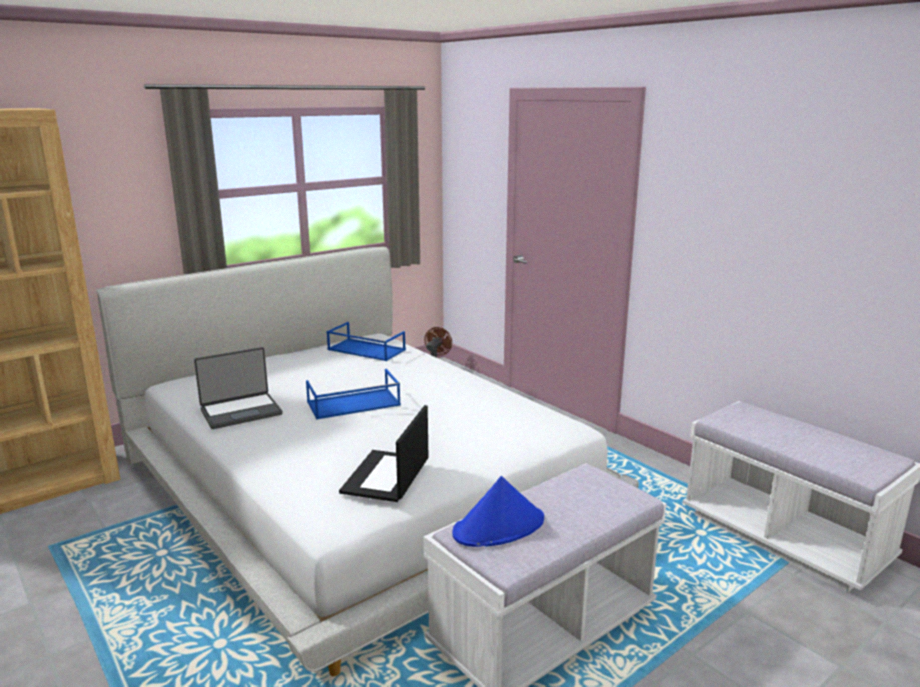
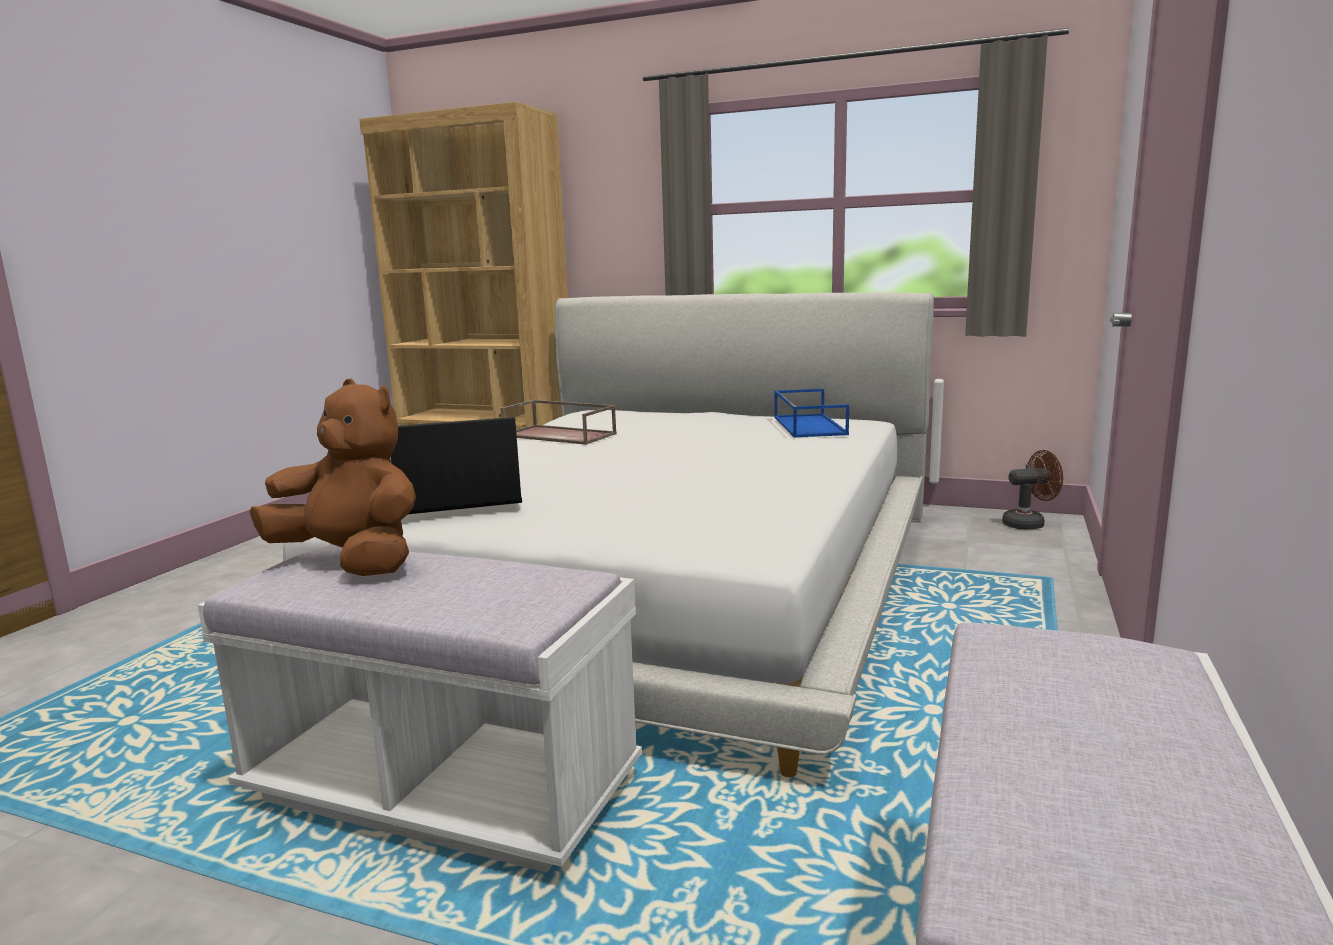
camera: 60 degrees right, 5 degrees down
(241, 411) = (561, 435): laptop -> brown tray
(353, 404) = (638, 454): blue tray -> none
(499, 527) = (352, 562): blue hat -> brown plush toy

